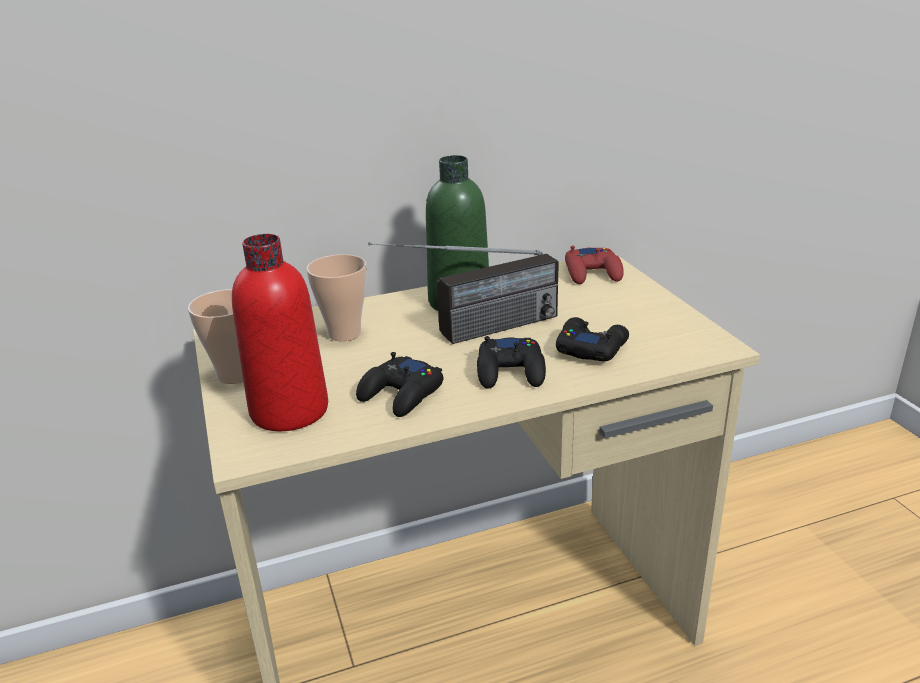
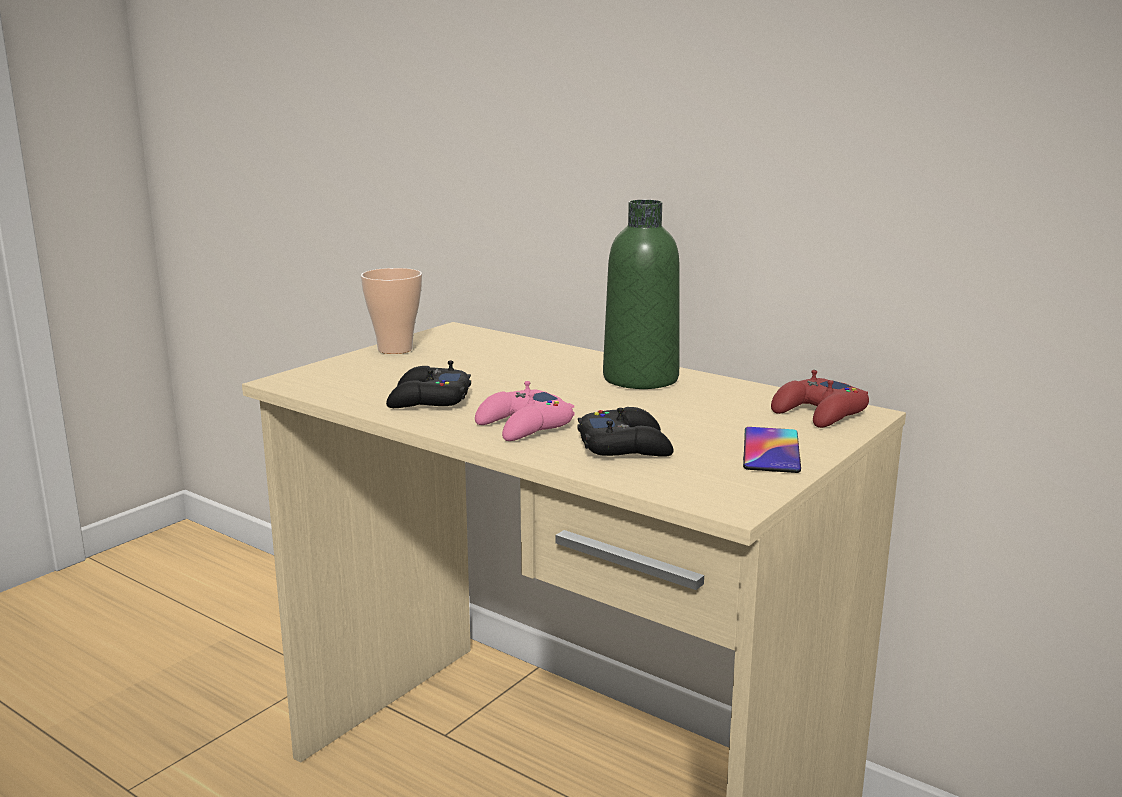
camera: 55 degrees right, 10 degrees down
(289, 411) = (359, 376): red bottle -> none
(344, 333) = (510, 359): cup -> none
(471, 333) = (580, 397): radio -> none
(511, 371) = (524, 426): black game controller -> pink game controller
(643, 307) = (771, 451): none -> phone

